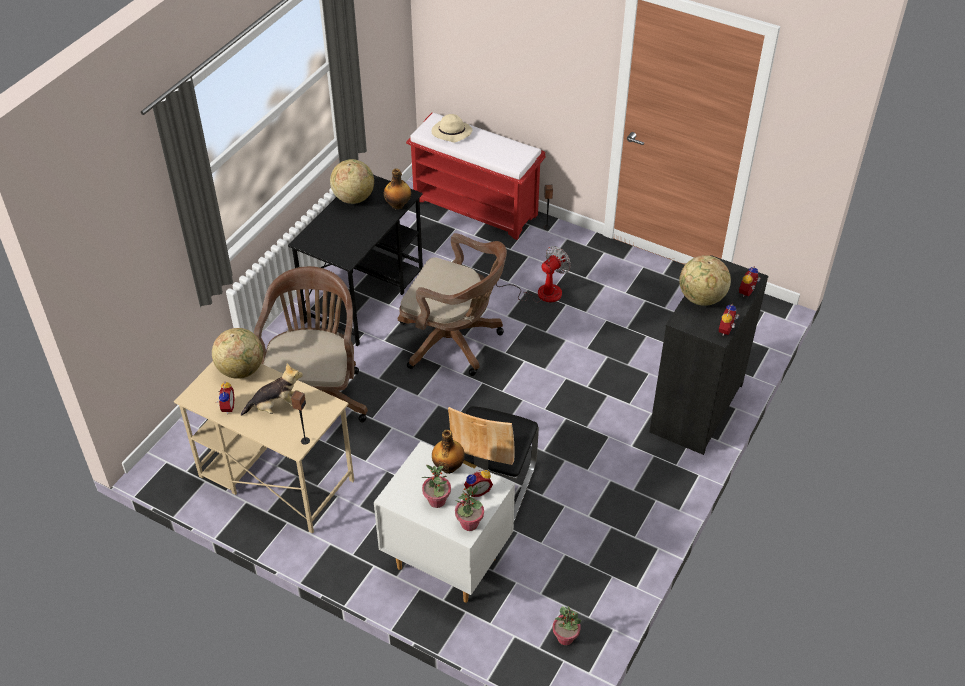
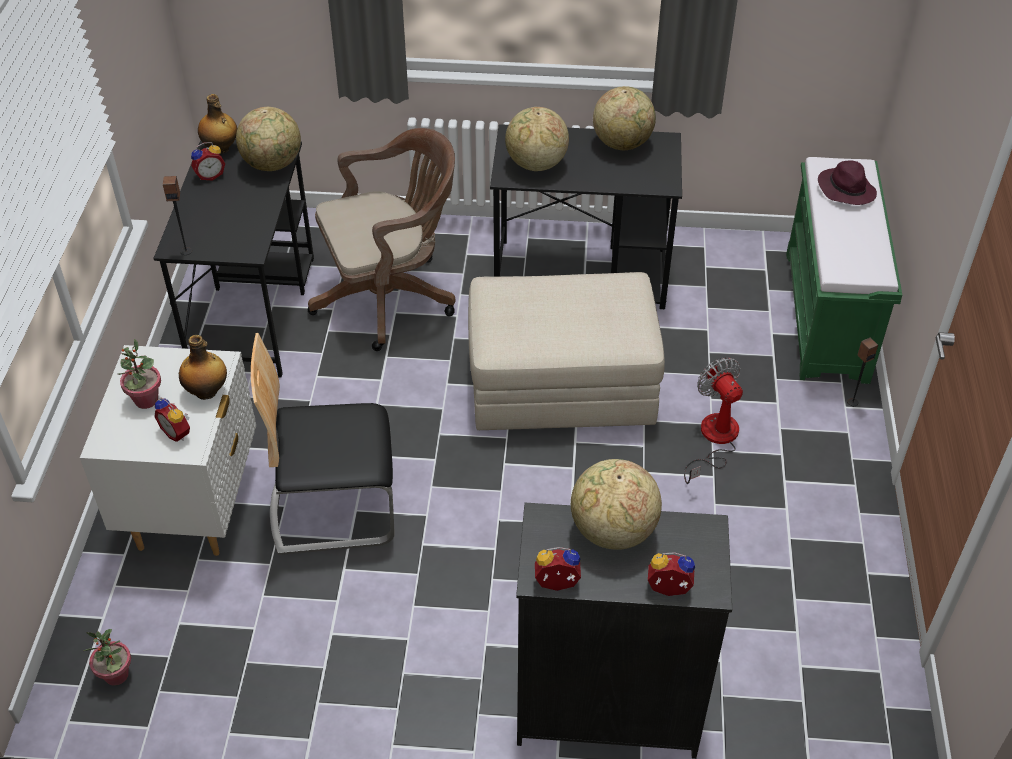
camera: 65 degrees right, 0 degrees up
(275, 478) = (253, 311): beige desk -> black desk
(276, 407) = (228, 210): plush toy -> none
(344, 242) = (536, 164): none -> globe
(398, 205) = (639, 184): bottle -> bottle (221, 149)
(451, 133) = (845, 189): beige hat -> purple hat
(454, 342) = (560, 384): brown office chair -> beige ottoman
(469, 524) = (119, 443): potted plant -> none
(476, 208) = (827, 317): red bench -> green bench
(540, 293) = (714, 440): fan -> fan turned 135 degrees counterclockwise

